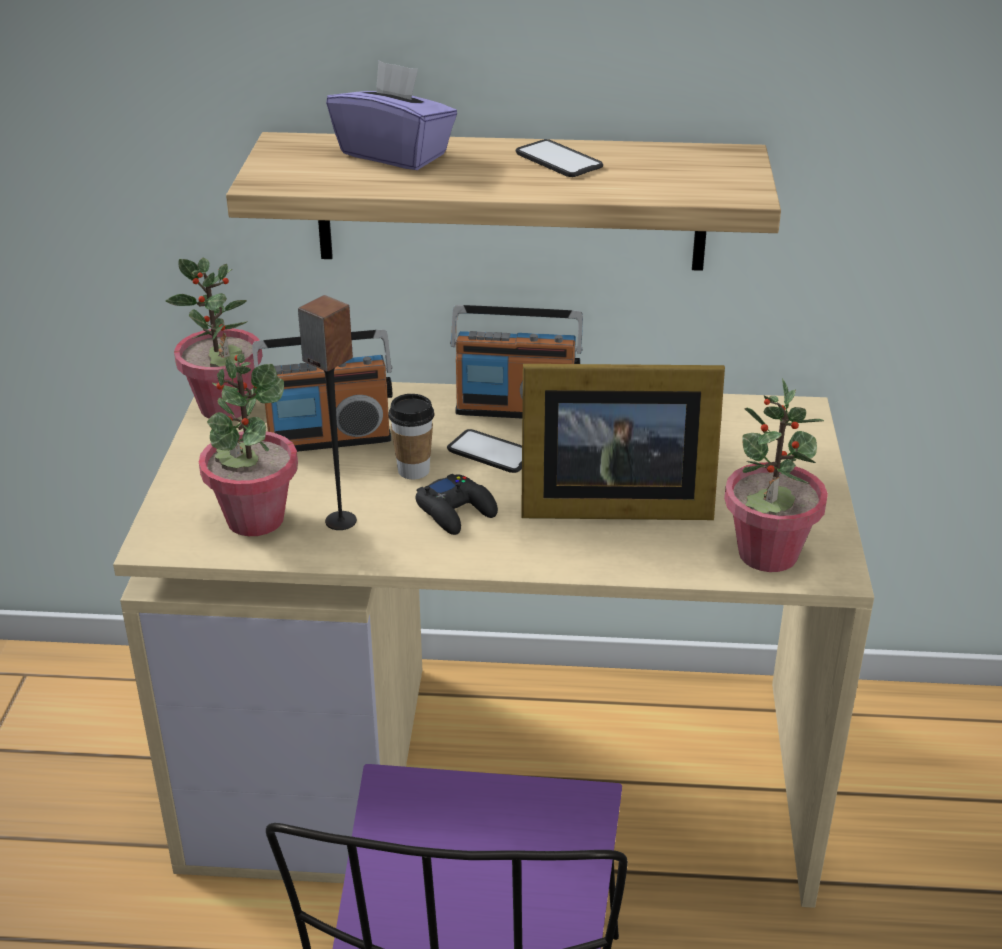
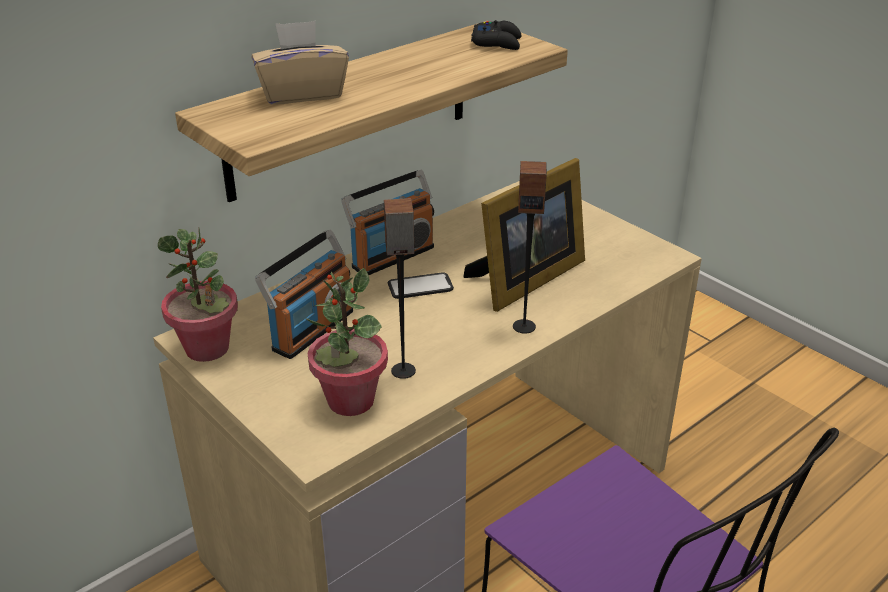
camera: 45 degrees left, 0 degrees up
(395, 154) = (302, 94): purple tissue box -> beige tissue box
(413, 470) = (395, 320): cup -> none
(456, 511) = (457, 328): black game controller -> black game controller (497, 43)
(524, 548) = (524, 326): none -> speaker
(558, 160) = (405, 63): phone -> none
(767, 554) = (632, 263): potted plant -> none

